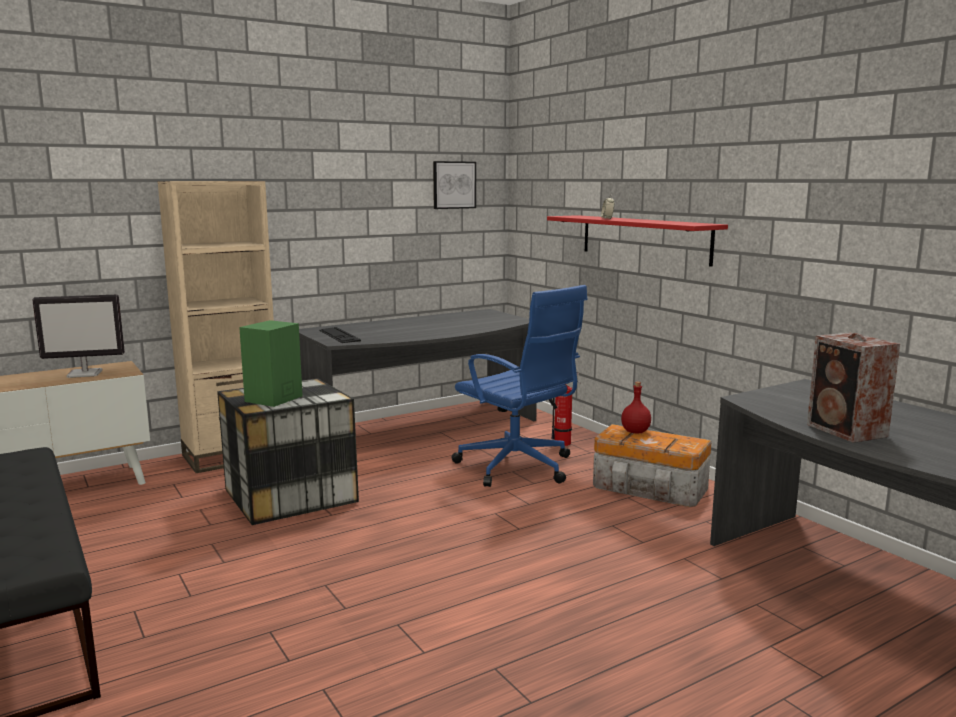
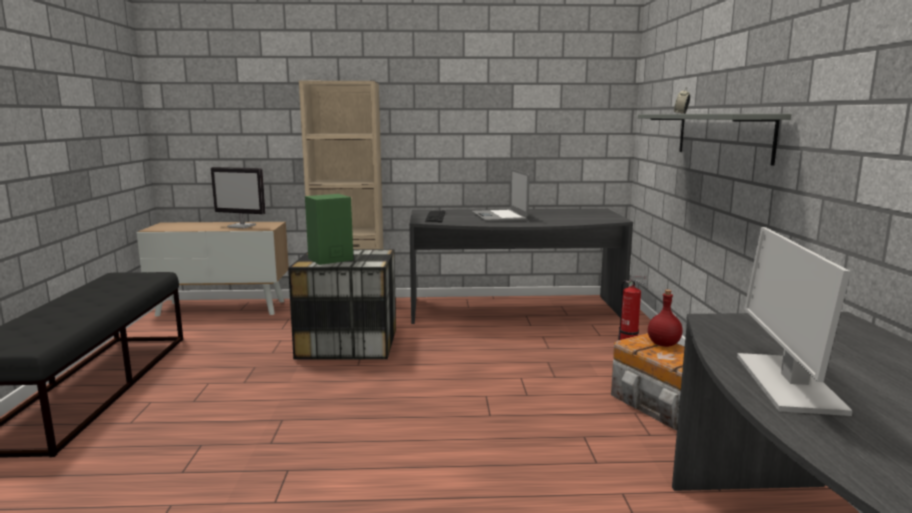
camera: 30 degrees right, 0 degrees up
(407, 328) = (499, 217): none -> laptop
(454, 185) = (576, 88): picture -> none
(517, 467) = (557, 359): blue office chair -> none
(643, 238) = (722, 136): red shelf -> grey shelf
(847, 431) = (786, 383): speaker -> monitor

